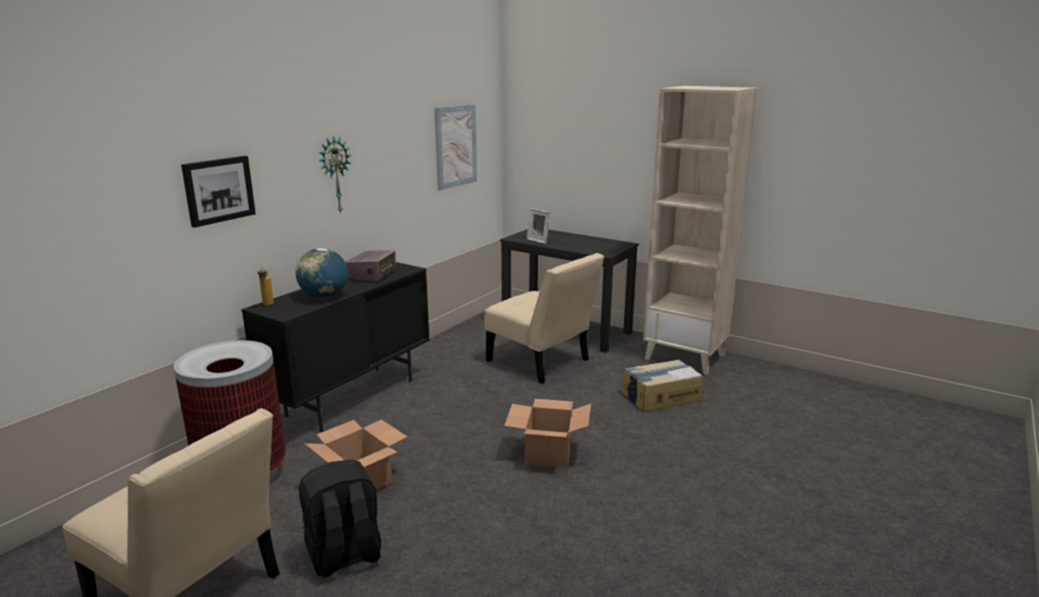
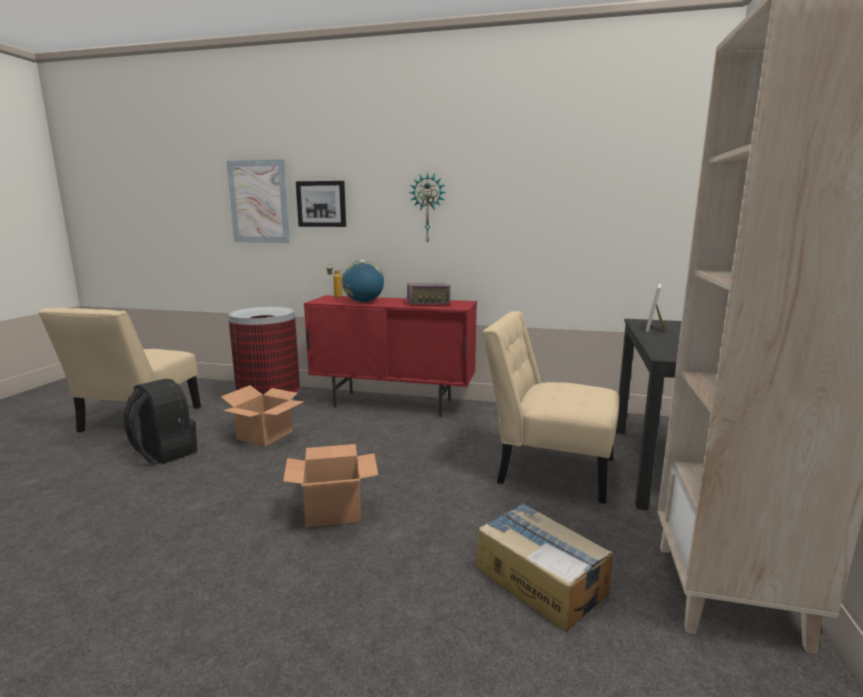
camera: 70 degrees right, 5 degrees down
(352, 397) = (393, 404): black cabinet -> red cabinet
(455, 146) = (611, 201): picture -> picture (259, 202)
(541, 363) = (548, 469): beige chair -> beige chair turned 90 degrees clockwise

